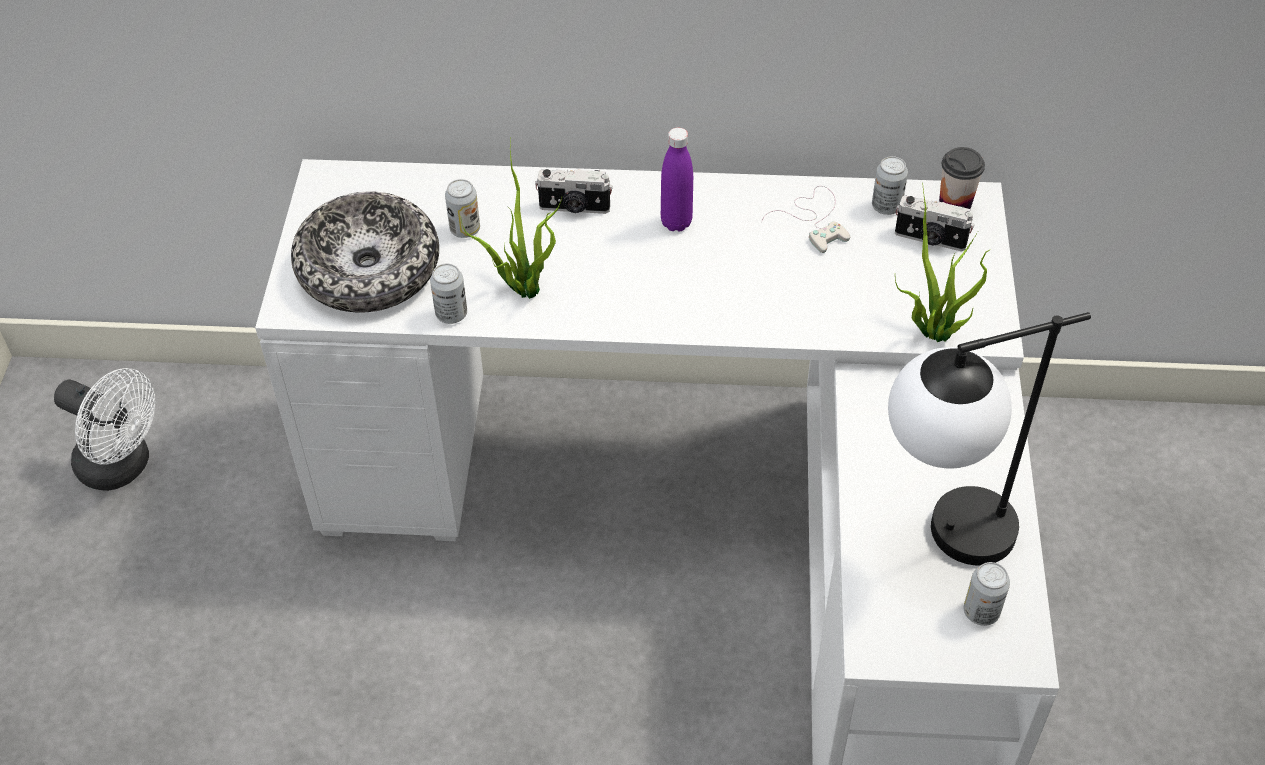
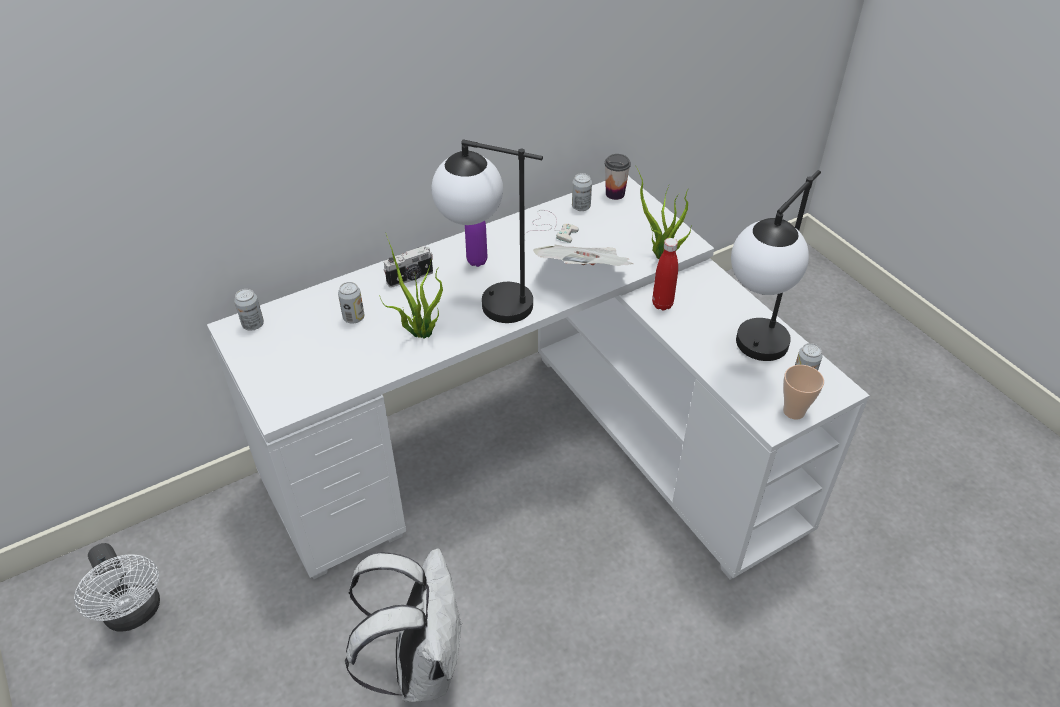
camera: 35 degrees left, 5 degrees down
(123, 466) = (135, 613): white fan -> white fan turned 60 degrees clockwise
(361, 705) = (419, 664): none -> white backpack
(369, 268) = (311, 366): bowl -> none
(451, 314) = (389, 367): can -> can (253, 324)
(640, 284) = (487, 301): none -> table lamp
(798, 310) = (584, 275): none -> newspaper
(882, 403) = (662, 304): none -> red bottle
(922, 649) = (794, 411): none -> cup
(930, 240) = (617, 213): camera -> none

